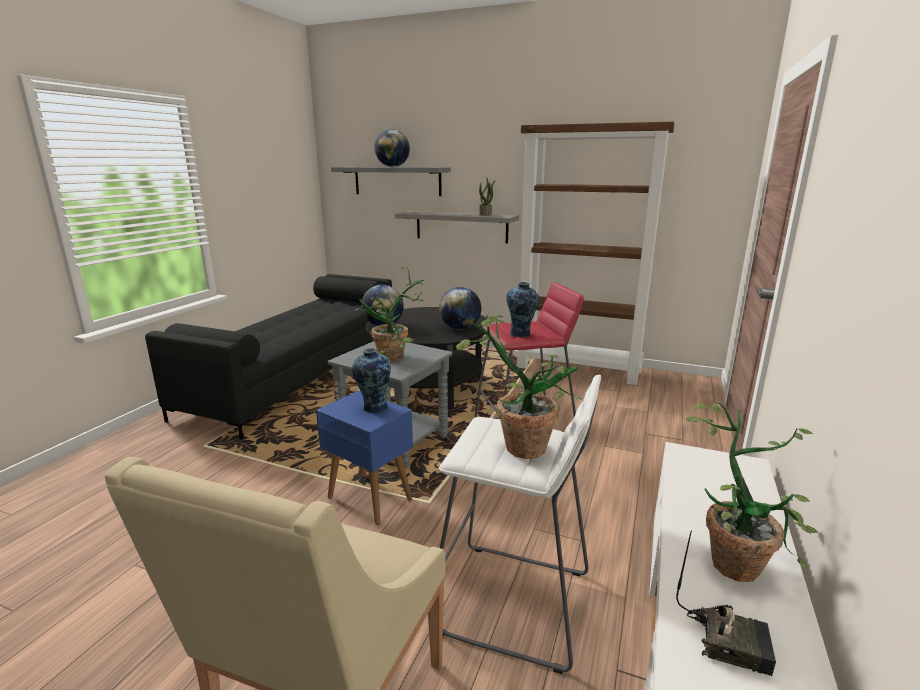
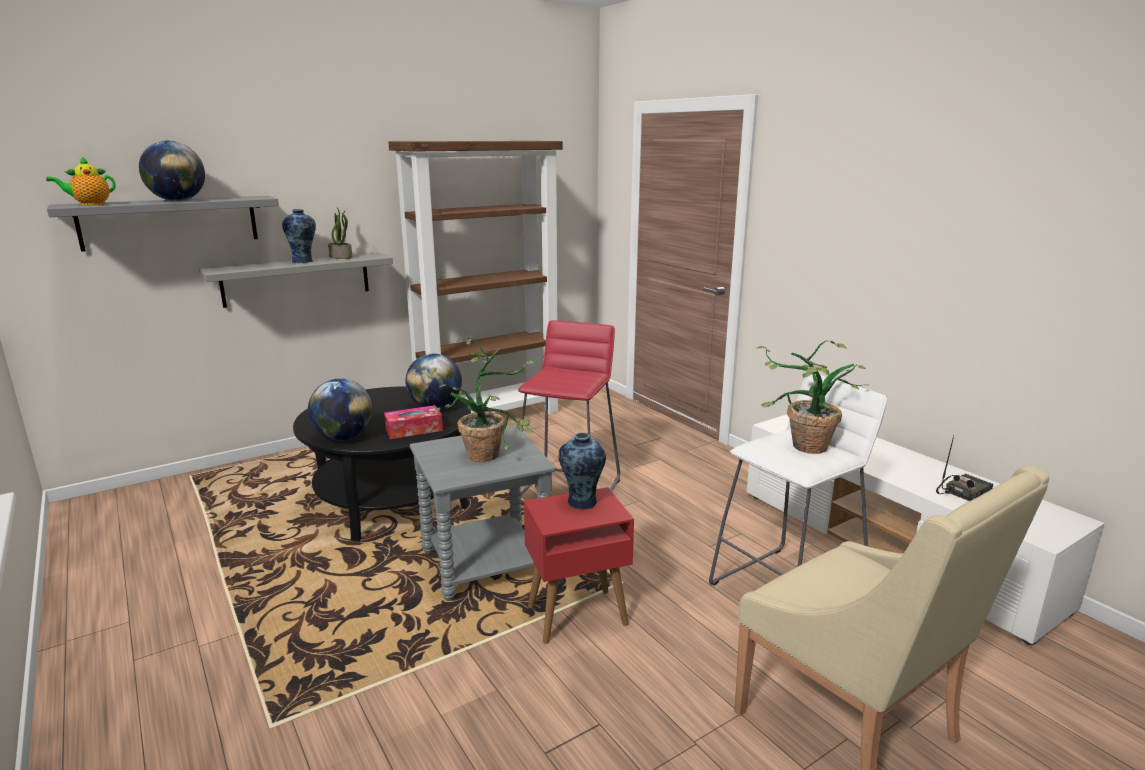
camera: 55 degrees left, 0 degrees up
(299, 375) = (177, 580): black sofa -> none
(353, 166) = (89, 204): none -> teapot
(369, 498) = (576, 616): blue side table -> red side table
(418, 334) = (414, 429): none -> tissue box
(521, 334) = (577, 381): vase -> vase (303, 261)
(738, 558) = (897, 461): potted plant -> none

